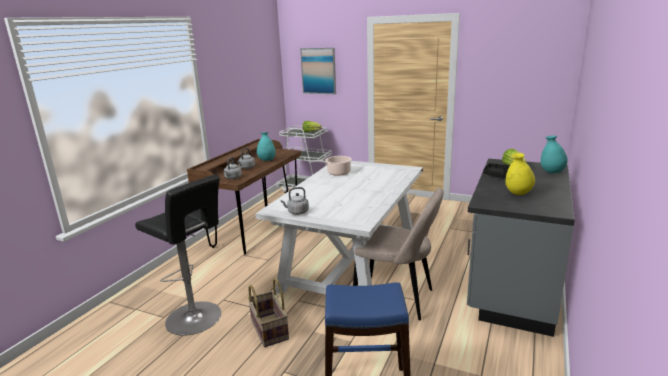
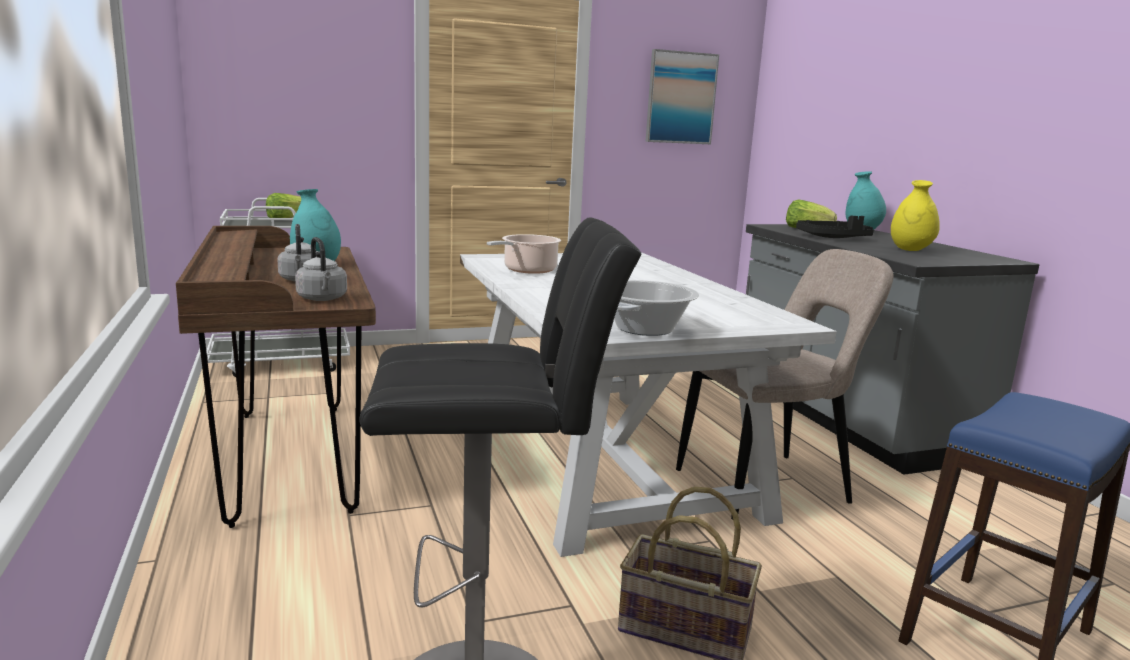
camera: 45 degrees left, 5 degrees down
(297, 212) = (645, 329): grey kettle -> cooking pot
(318, 71) = (293, 77): picture -> picture (680, 98)

